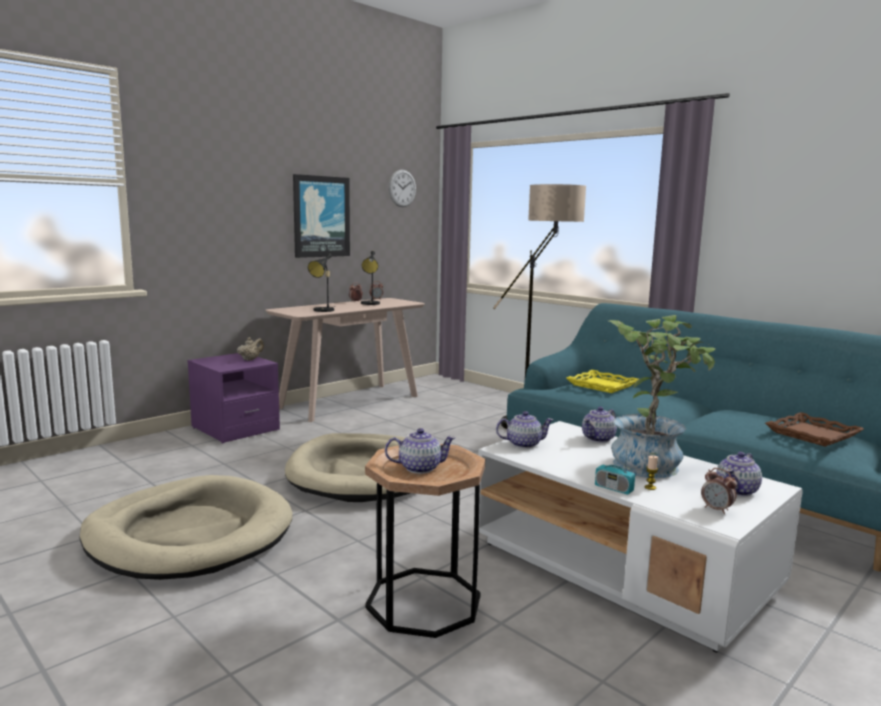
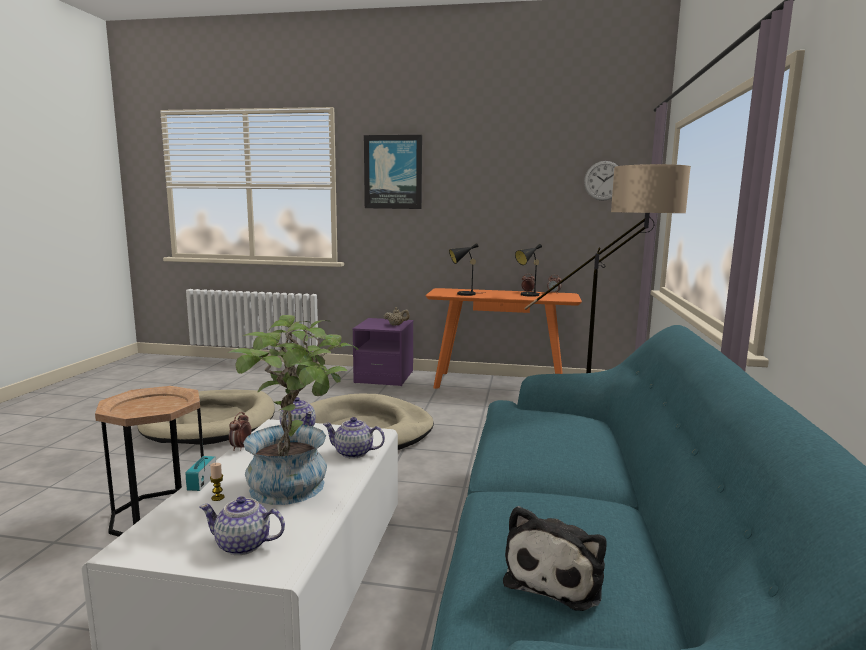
camera: 55 degrees right, 0 degrees up
(321, 216) = (499, 210): picture -> picture (393, 172)
(349, 402) = (499, 384): beige console table -> orange console table
(419, 468) = (151, 404): teapot -> none
(601, 385) = (555, 421): yellow tray -> none
(717, 509) = (170, 539): alarm clock -> alarm clock (241, 447)
(812, 434) = (556, 576): brown tray -> plush toy

